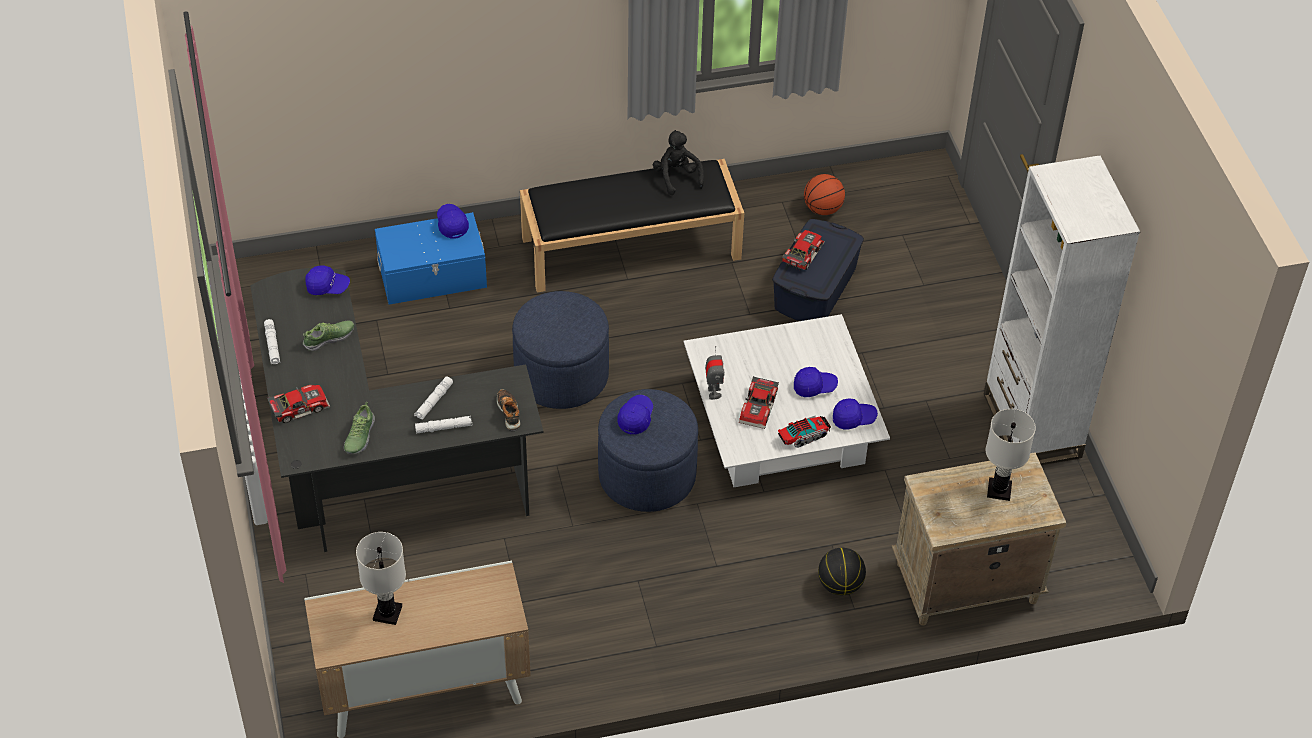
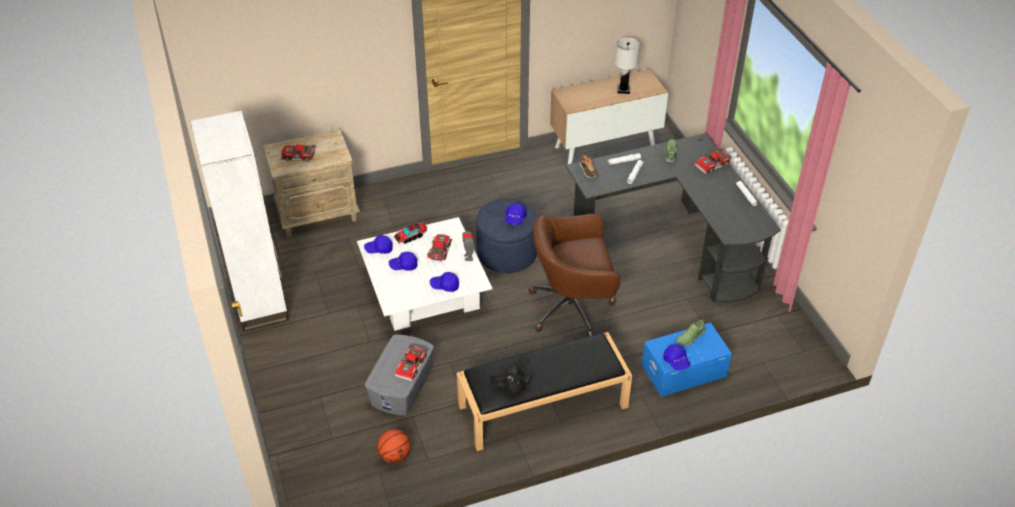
camera: 175 degrees right, 5 degrees down
(327, 287) = (729, 232): blue cap -> blue cap (444, 286)
(329, 338) = (713, 202): shoe -> shoe (690, 337)
(561, 375) = (573, 308): blue ottoman -> brown office chair
(814, 288) = (402, 386): blue storage box -> grey storage box
(840, 585) = (390, 208): basketball -> none
(998, 490) = (298, 156): white table lamp -> toy car

